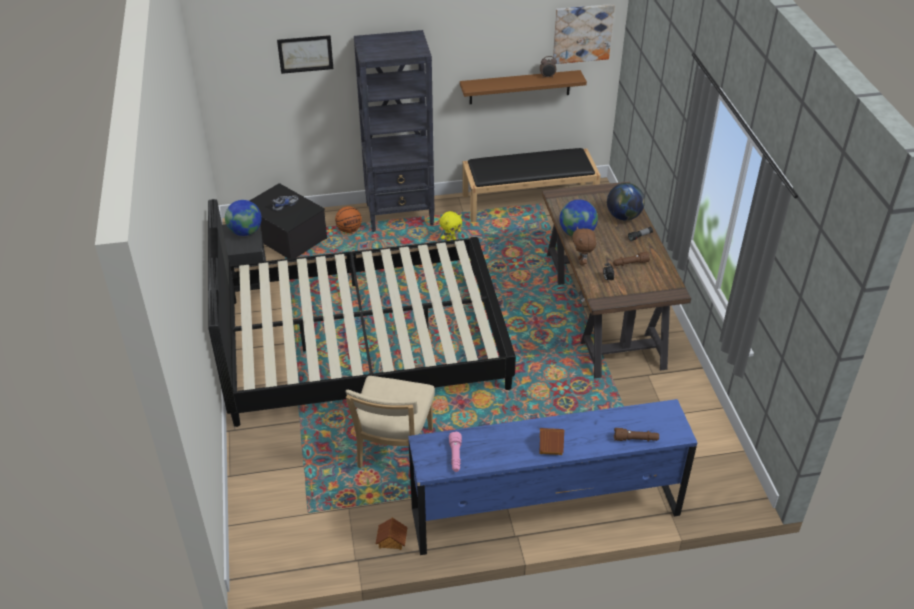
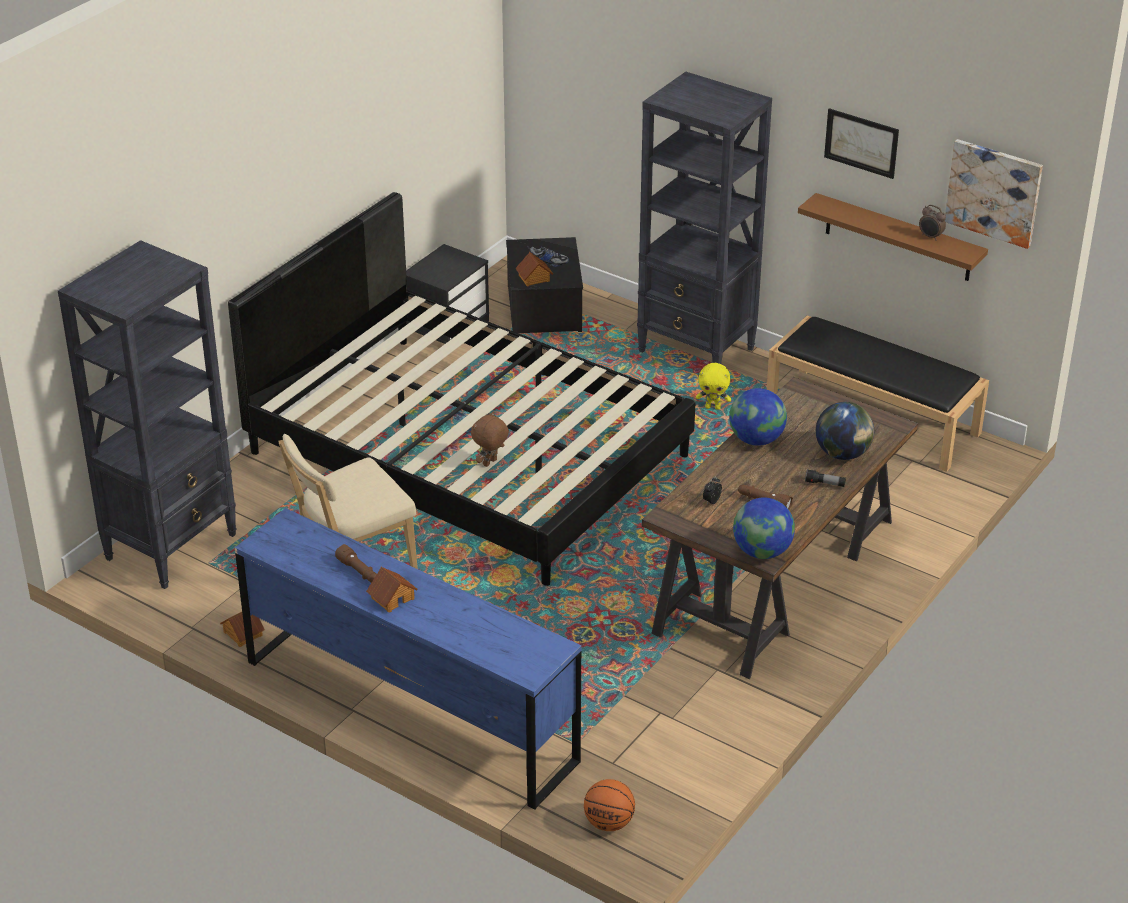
camera: 45 degrees right, 5 degrees down
(245, 232) = (458, 264): globe -> globe (762, 552)
(269, 519) = (172, 546): none -> black bookcase
(291, 218) = (534, 278): none -> toy house
(305, 54) = (628, 73): picture -> picture (861, 143)
(349, 230) = (618, 336): basketball -> basketball (609, 823)
(455, 456) = (296, 550): pink flashlight -> none
(582, 262) = (712, 469): brown plush toy -> brown plush toy (490, 463)
(635, 439) = (478, 648): brown flashlight -> brown flashlight (358, 571)

